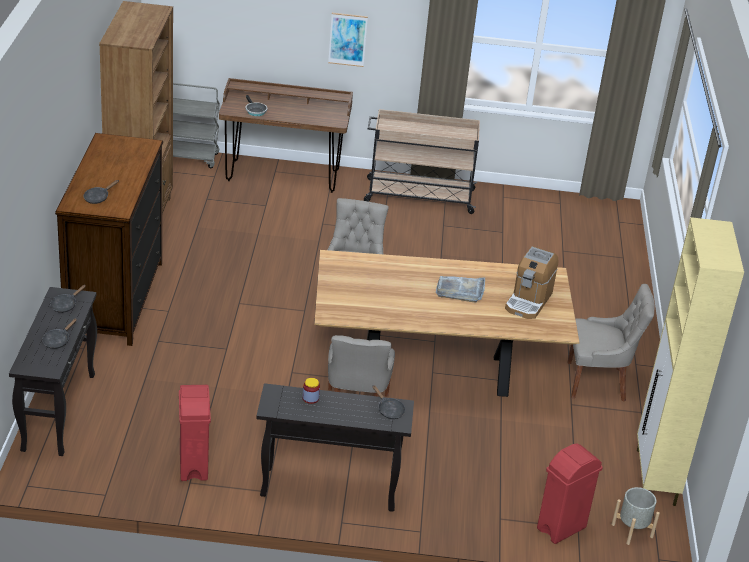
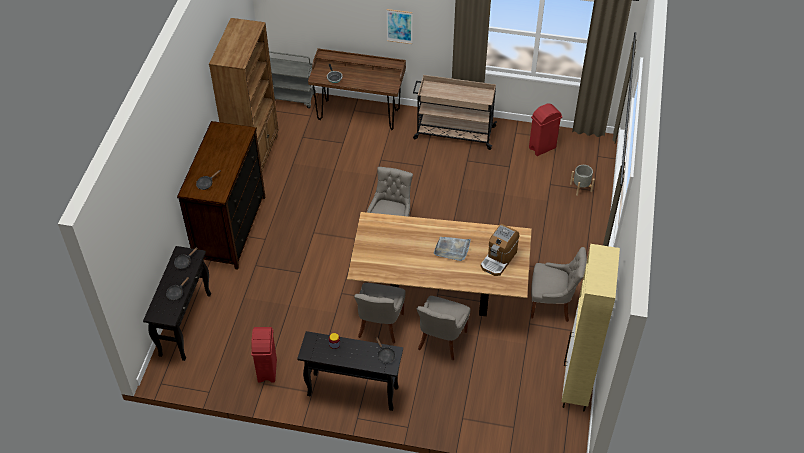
camera: 10 degrees right, 15 degrees up
(449, 426) = (441, 341): none -> grey chair
(560, 528) = (502, 427): red trash can -> red trash can (542, 148)
(632, 530) = (550, 430): grey planter -> grey planter (580, 187)

